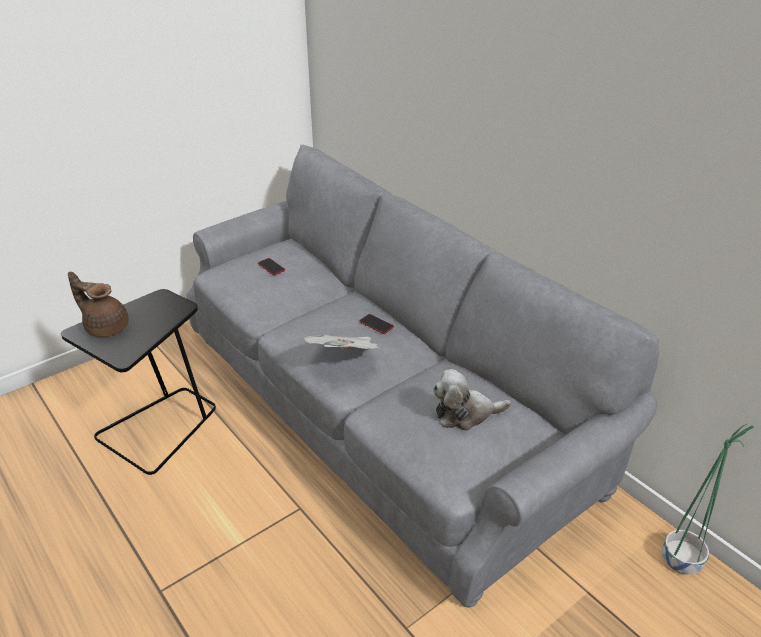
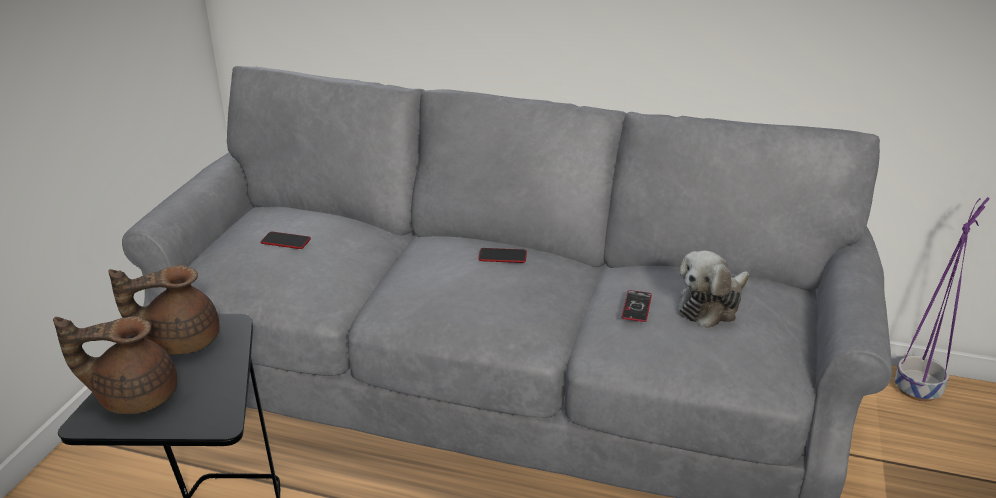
camera: 35 degrees left, 5 degrees down
(153, 306) = (180, 340): none -> brown teapot
(345, 357) = (513, 303): newspaper -> none
(419, 393) = (636, 307): none -> phone
(683, 560) = (918, 388): green planter -> purple planter

